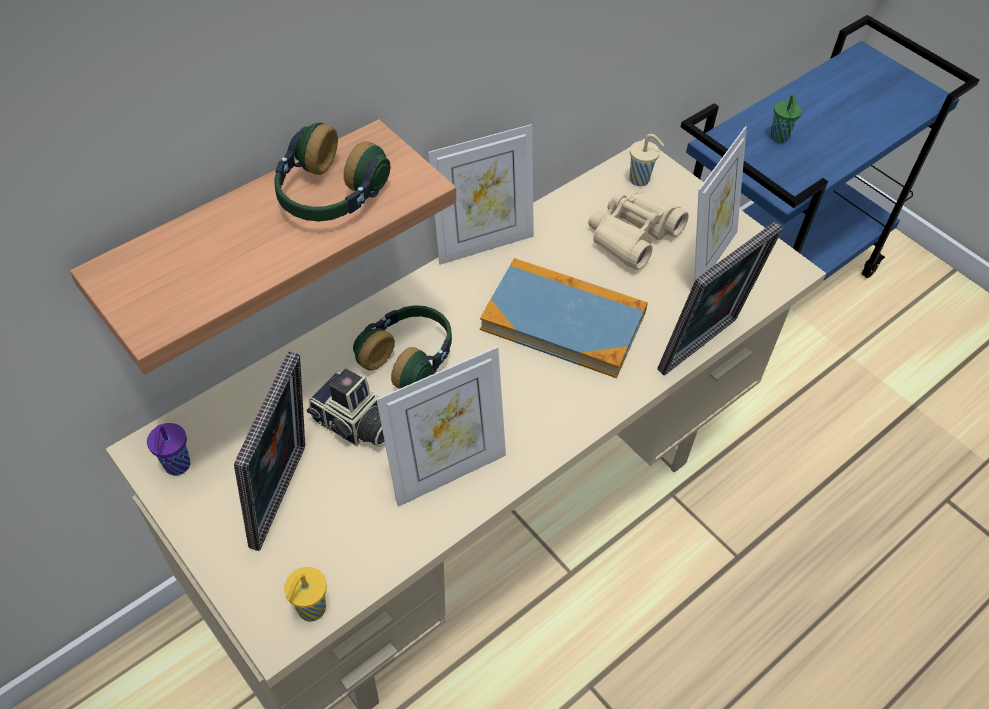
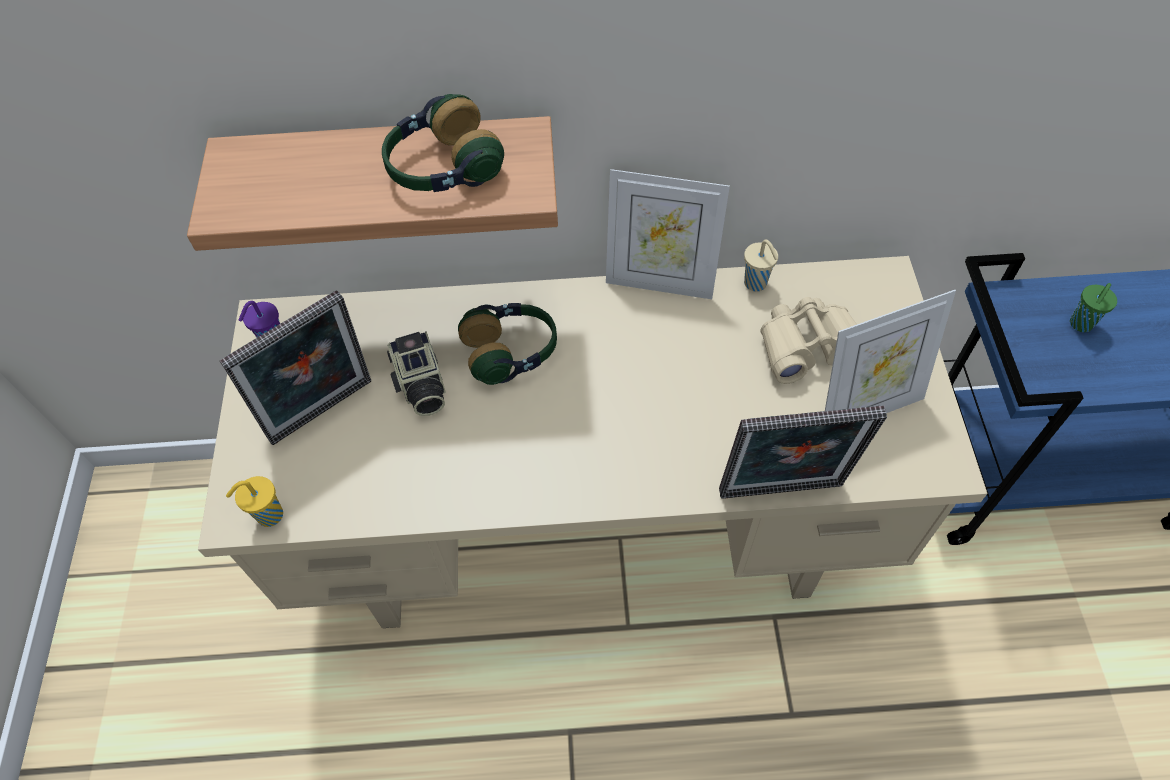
camera: 40 degrees right, 5 degrees up
(446, 470) = (459, 468): picture frame -> none
(563, 321) = (671, 393): book -> none
(640, 180) = (866, 296): beige cup -> beige cup (756, 284)

